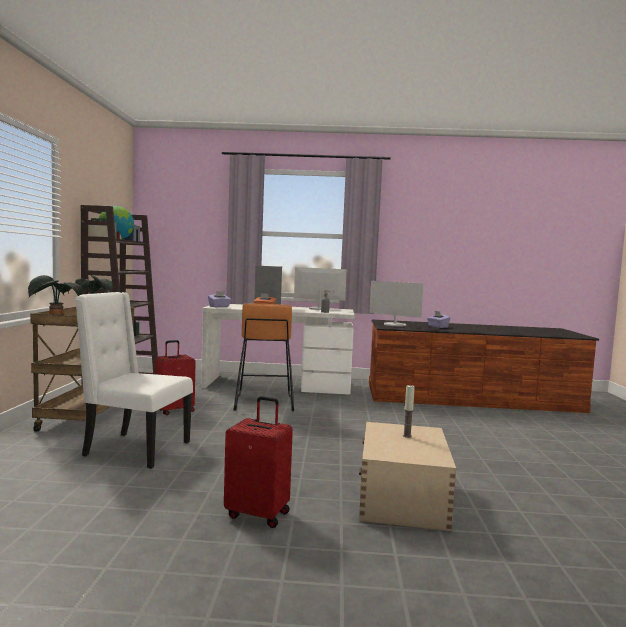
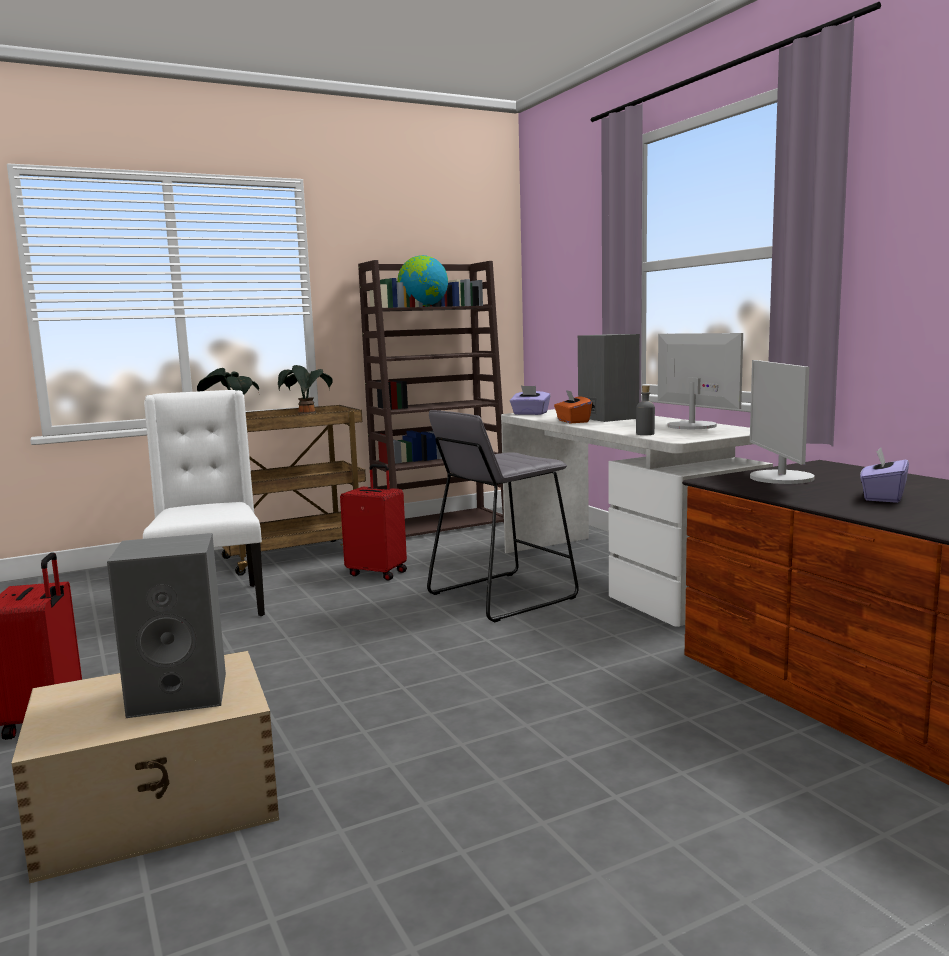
camera: 60 degrees right, 5 degrees up
(263, 402) = (501, 596): orange stool -> grey stool
(407, 436) = (181, 693): candle -> grey speaker

